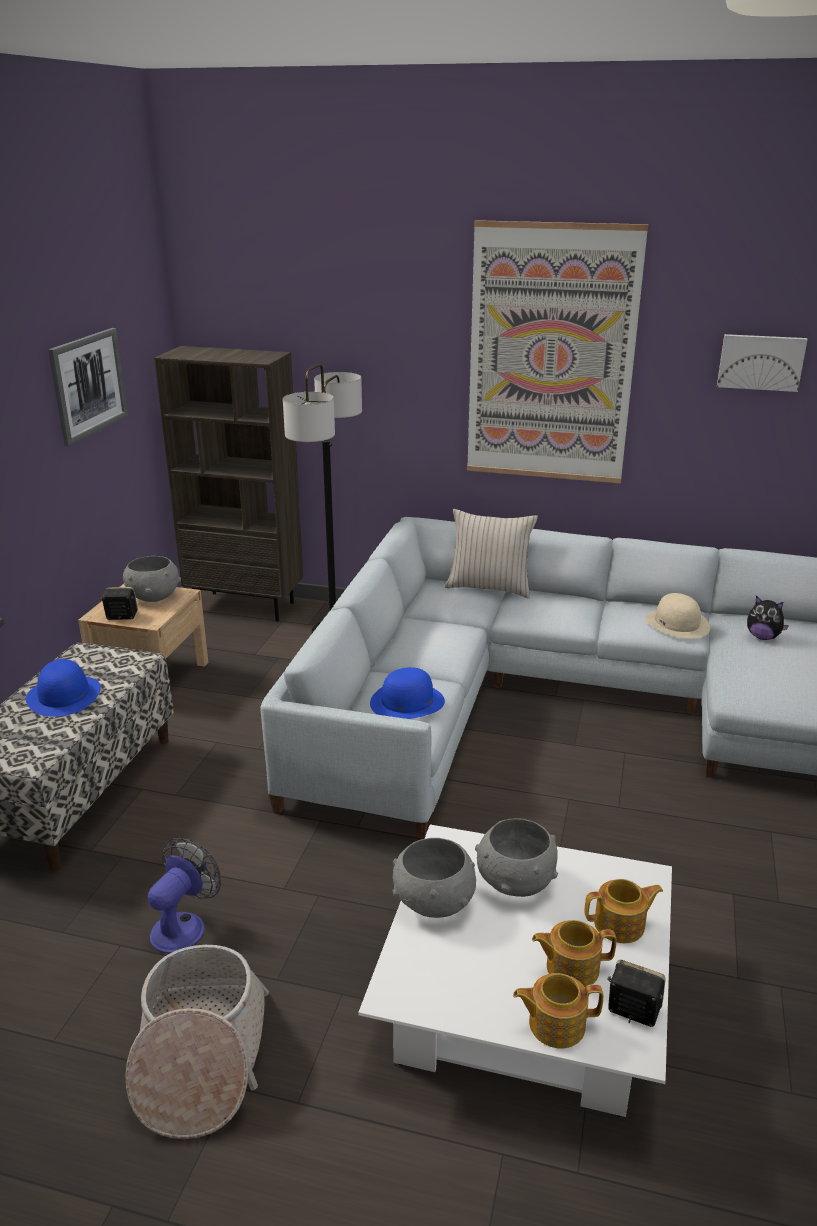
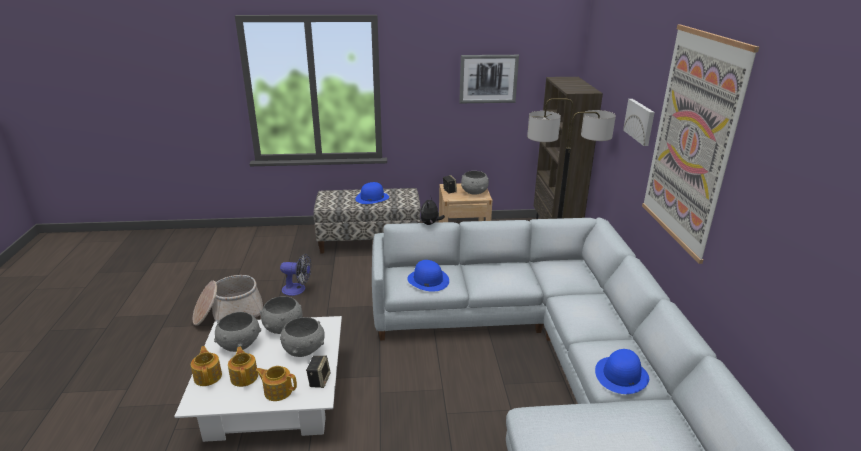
camera: 70 degrees right, 0 degrees up
(465, 971) = (239, 344): none -> grey bowl
(489, 587) = (595, 283): beige pillow -> none
(620, 925) = (277, 391): teapot -> teapot turned 135 degrees clockwise
(632, 1010) = (217, 400): speaker -> speaker (319, 380)
(677, 624) = (621, 375): beige hat -> blue hat
(760, 362) = (802, 206): picture -> picture (640, 121)
(763, 637) = (642, 428): plush toy -> plush toy (430, 224)

